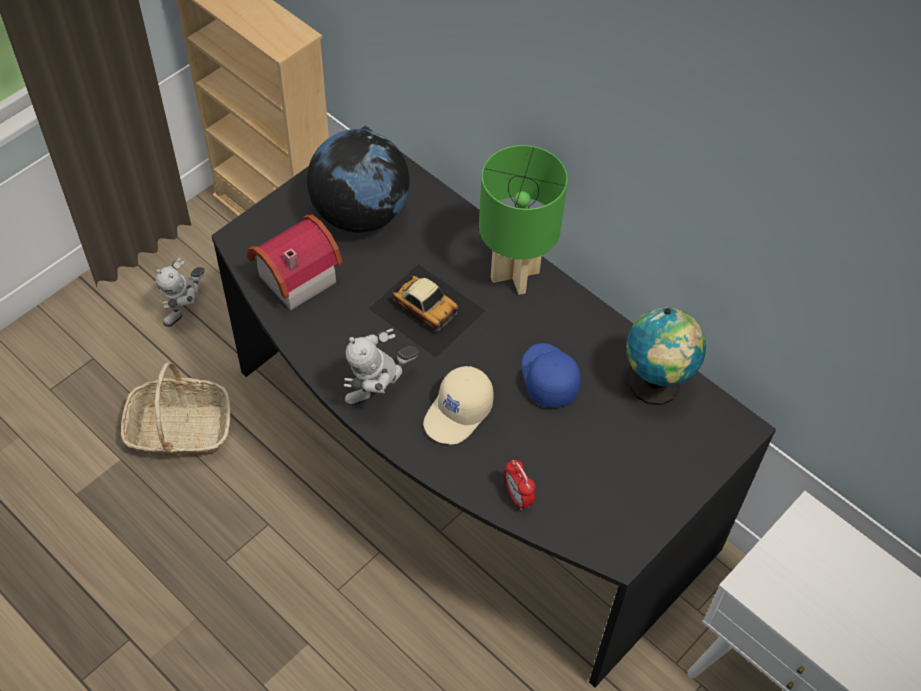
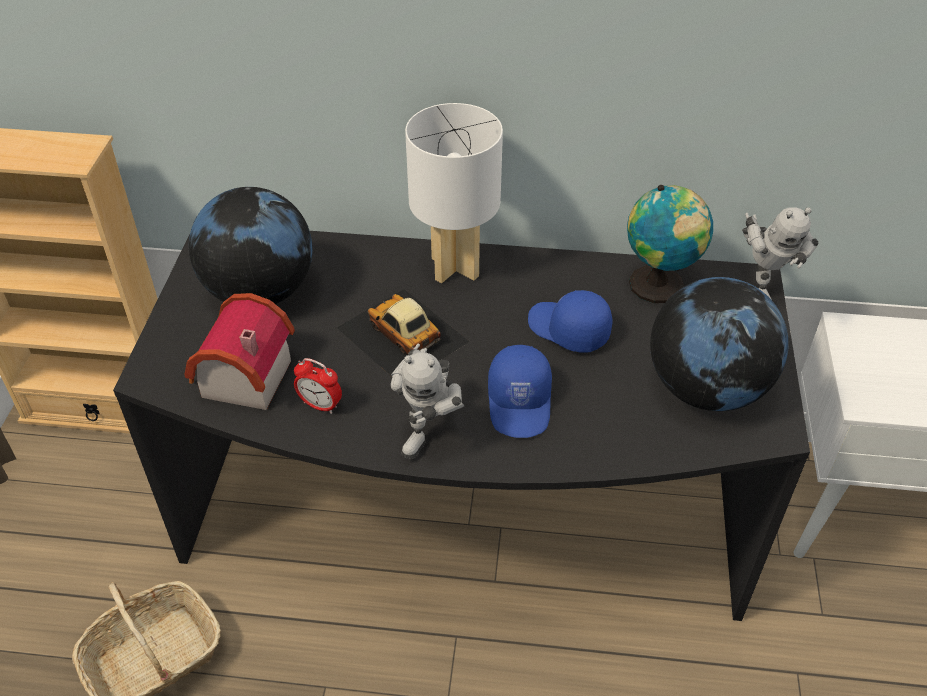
camera: 35 degrees left, 10 degrees down
(187, 311) = (72, 541): toy robot -> toy robot (761, 288)
(426, 308) = (402, 335): toy car -> toy car turned 135 degrees counterclockwise
(459, 413) = (521, 403): beige cap -> blue cap
(515, 274) = (455, 266): green table lamp -> white table lamp
(517, 497) = (645, 440): alarm clock -> alarm clock (320, 405)
(602, 490) = (706, 389): none -> globe

